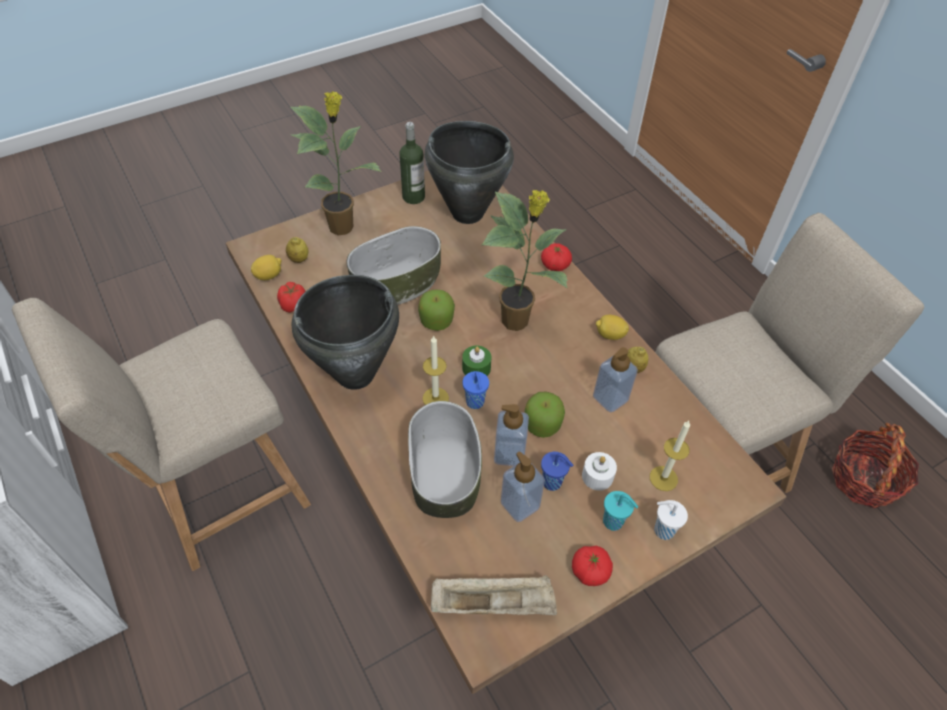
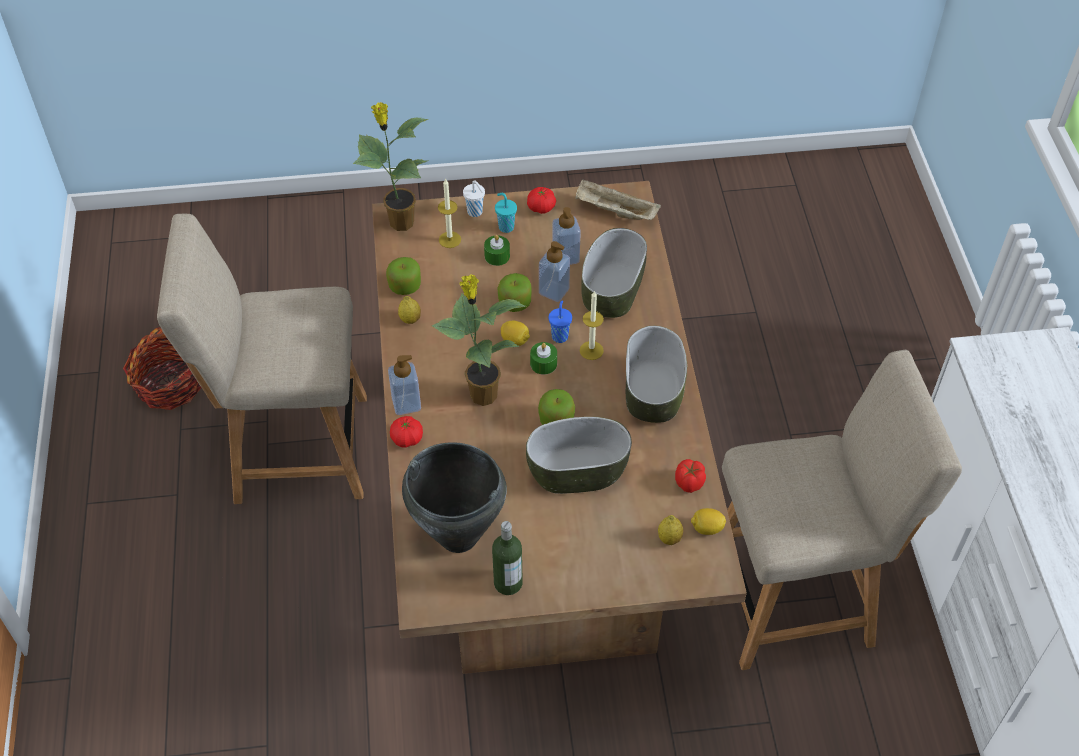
camera: 155 degrees left, 0 degrees up
(343, 226) = (606, 567): potted plant -> potted plant (400, 222)
(356, 375) = (651, 392): black cooking pot -> bowl
(553, 483) = (532, 262): blue cup -> none
(597, 476) = (497, 256): white candle -> green candle
(610, 335) = (407, 353): lemon -> lemon (515, 340)
(610, 398) = (447, 303): soap dispenser -> soap dispenser (406, 404)
(666, 402) = (405, 286): none -> apple

